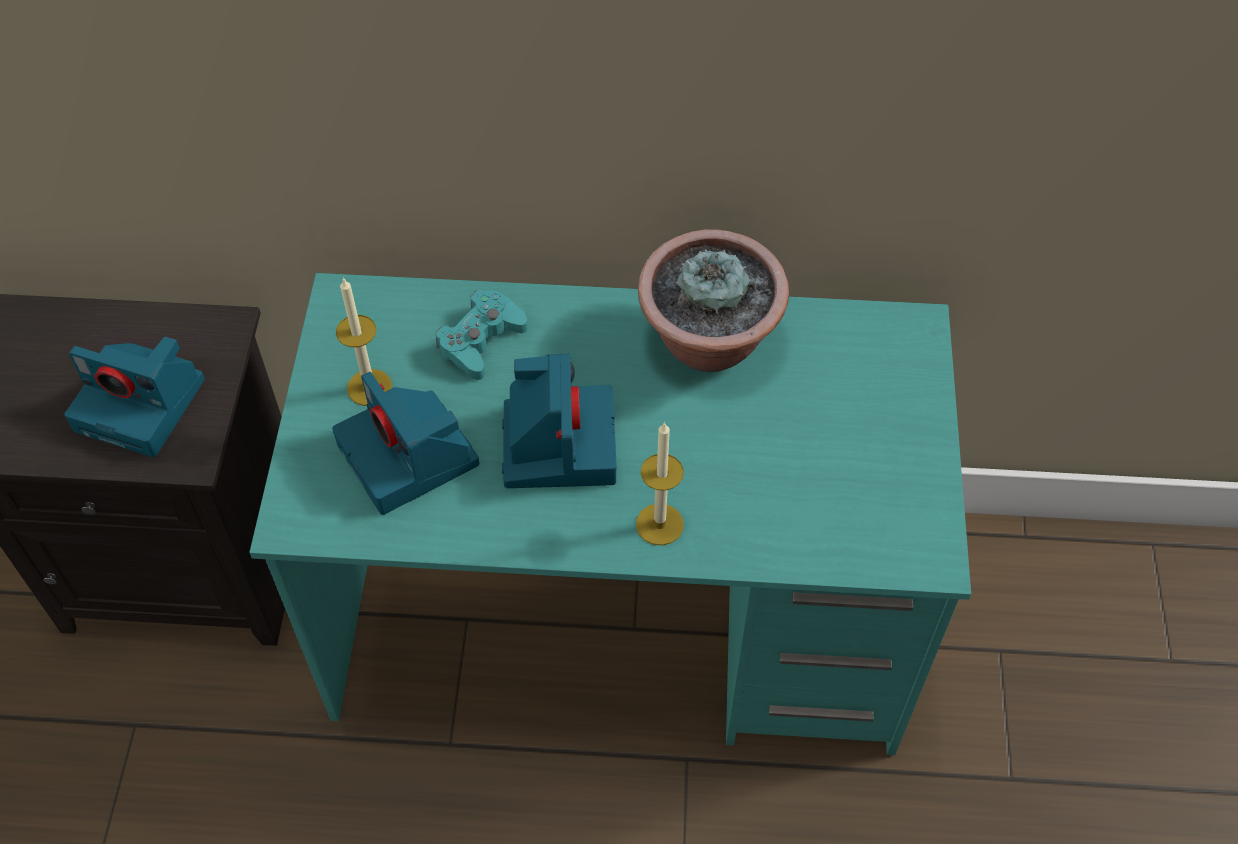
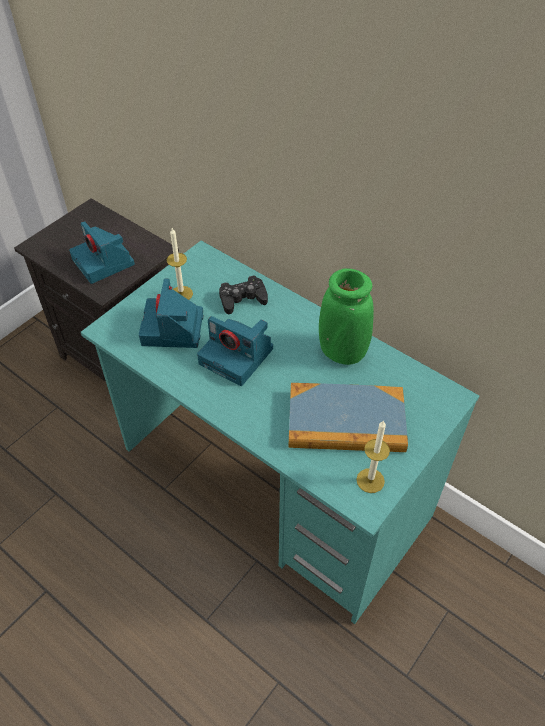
camera: 35 degrees right, 5 degrees down
(481, 341) = (242, 299): turquoise game controller -> black game controller
(558, 442) = (238, 356): camera -> camera turned 90 degrees clockwise
(659, 524) = (251, 415): candle -> candle (370, 480)
(709, 344) = (342, 351): potted plant -> green vase
(804, 451) = (346, 421): none -> book

